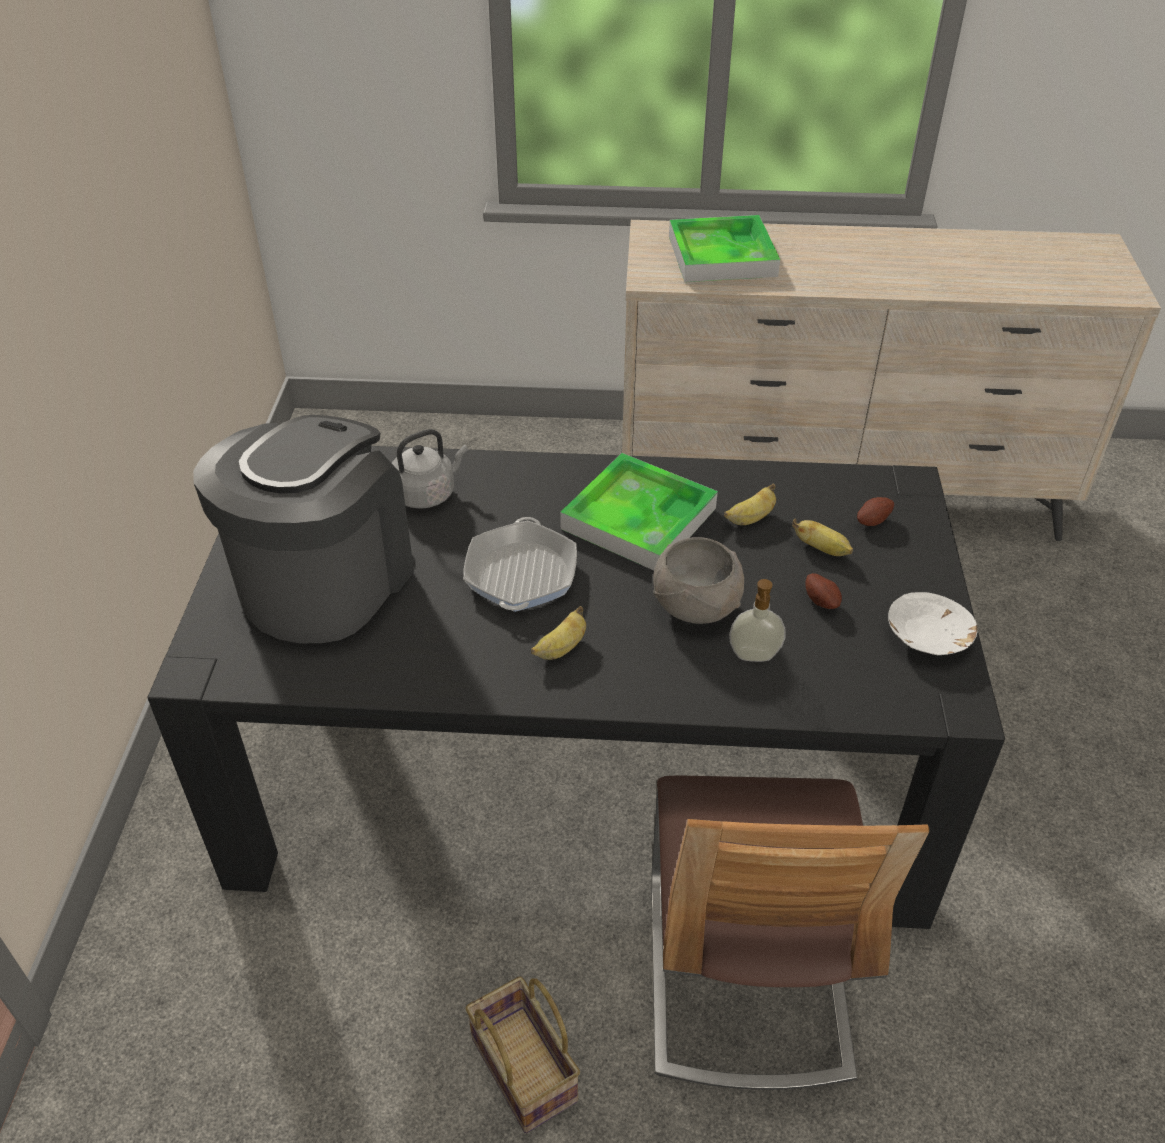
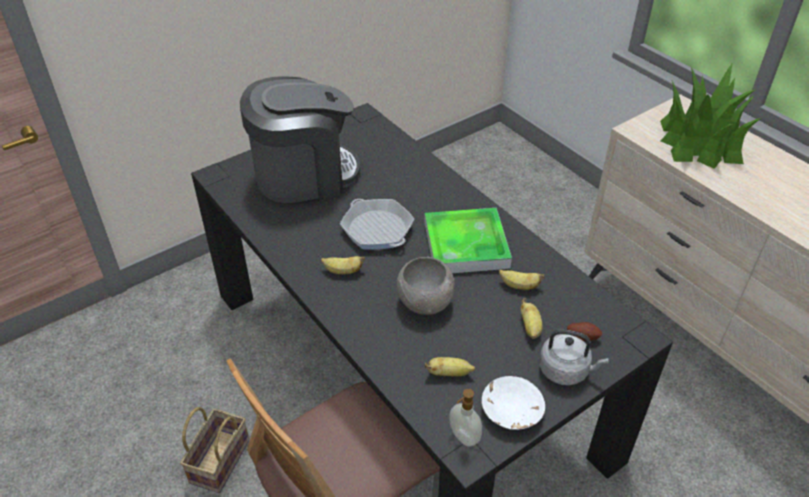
camera: 50 degrees right, 0 degrees up
(427, 493) = (395, 168): grey kettle -> grey kettle (566, 371)
(521, 574) = (377, 229): frying pan -> frying pan turned 90 degrees clockwise
(722, 256) = (701, 141): tray -> potted plant
(754, 656) = (413, 344): soap dispenser -> soap dispenser (463, 437)
(822, 601) = (488, 349): potato -> none
(829, 653) = (449, 373): none -> banana

